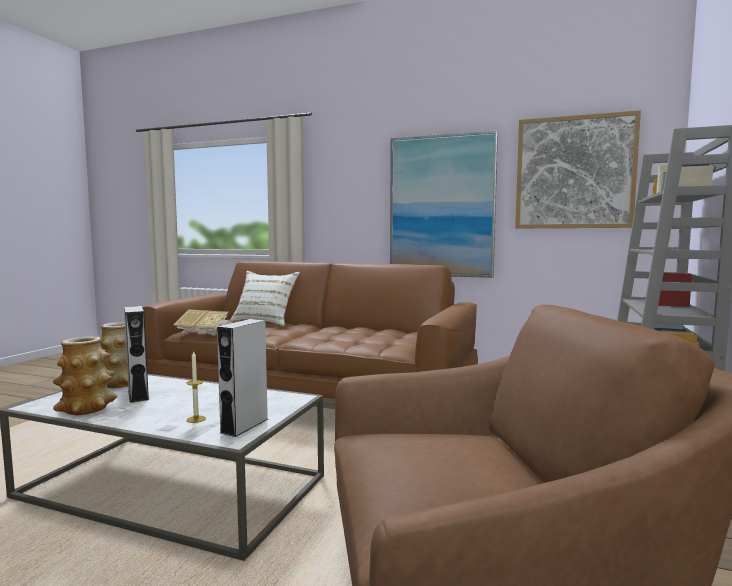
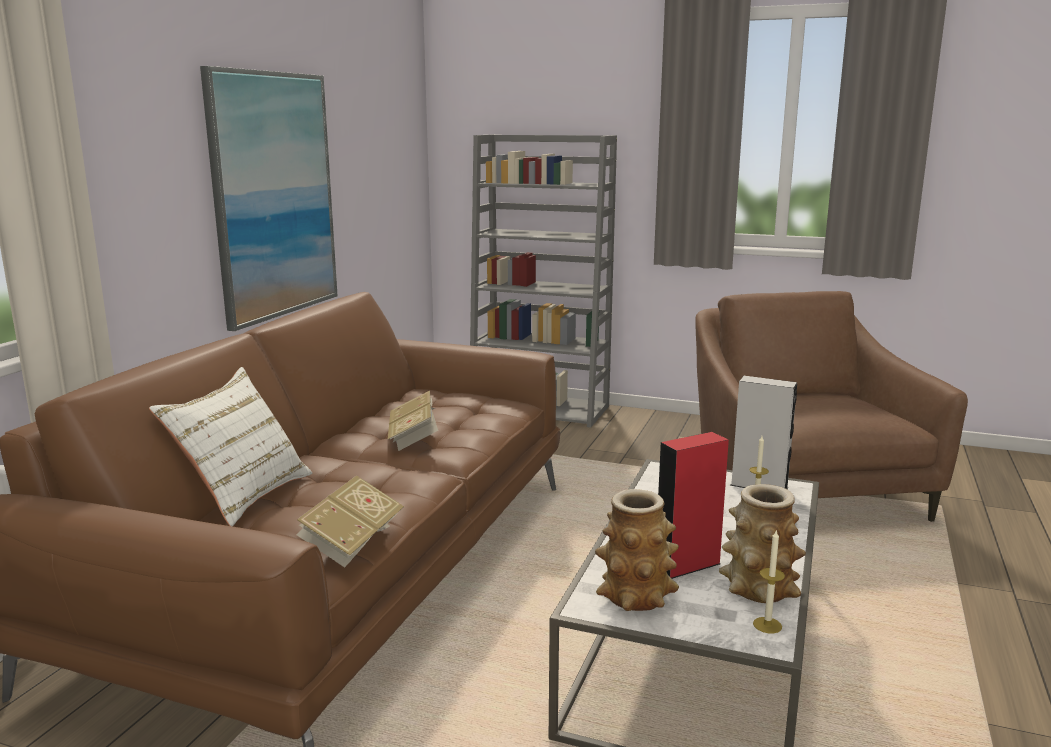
camera: 90 degrees left, 10 degrees up
(47, 406) = (767, 625): none -> candle
(138, 395) = (687, 565): grey speaker -> red speaker
(329, 334) = (413, 437): none -> book
(574, 173) = (375, 142): picture -> none

